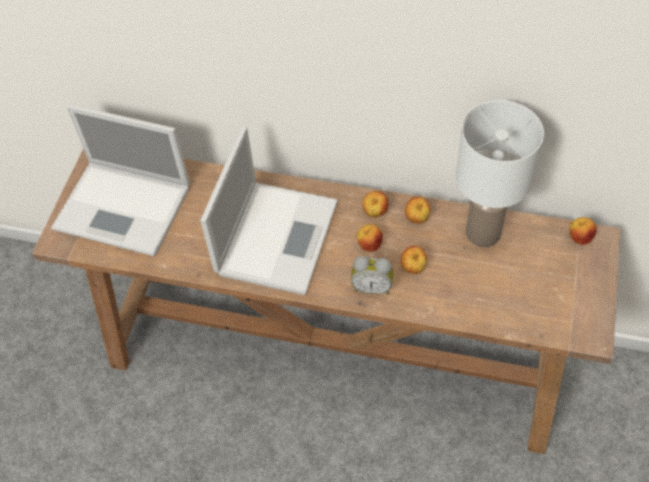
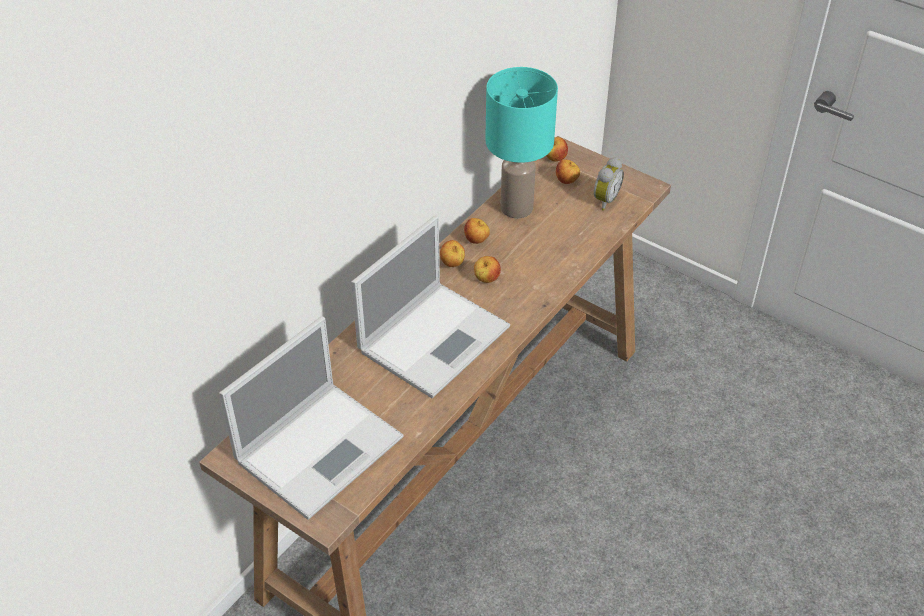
camera: 70 degrees left, 10 degrees down
(277, 235) = (435, 337): laptop -> laptop turned 90 degrees clockwise
(372, 287) = (532, 292): alarm clock -> alarm clock (604, 200)
(413, 268) = (527, 260): apple -> apple (567, 181)
(482, 232) = (516, 208): white table lamp -> turquoise table lamp

